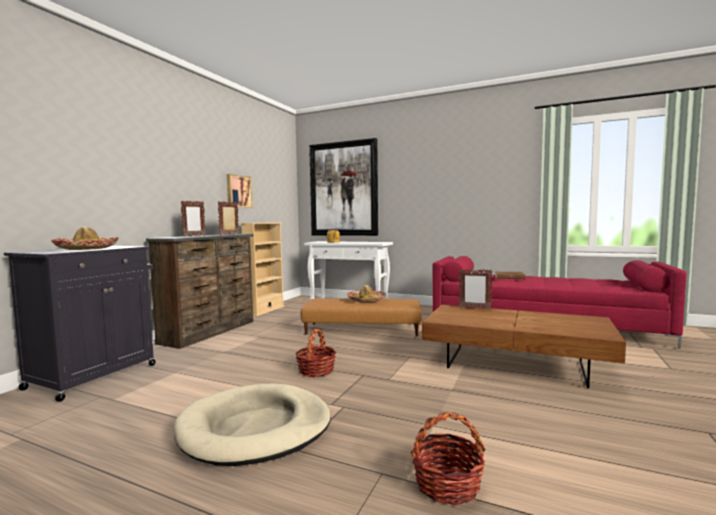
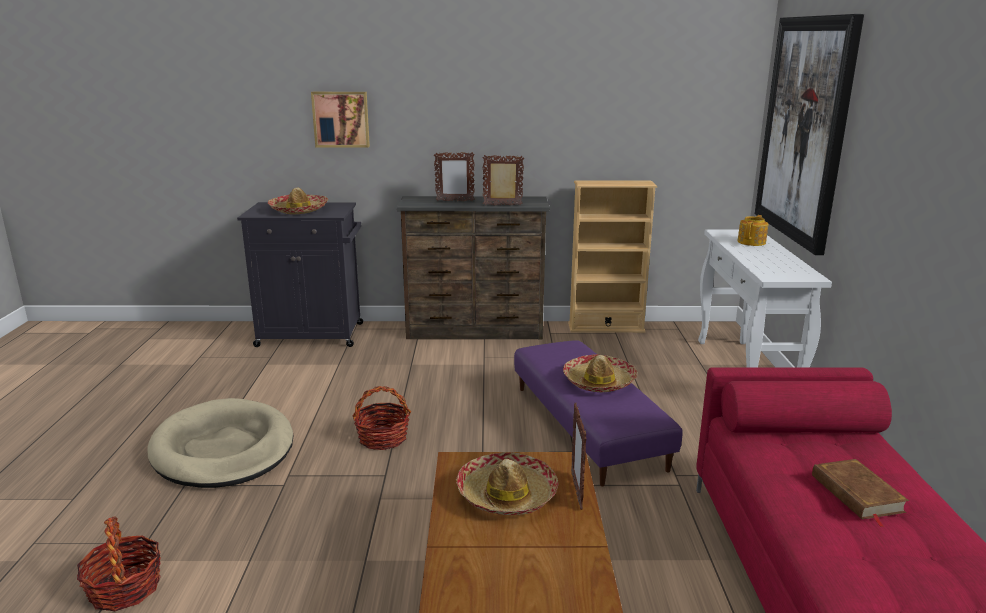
camera: 65 degrees right, 15 degrees up
(238, 191) = (580, 126): picture -> picture (341, 119)
(362, 329) = (588, 426): brown ottoman -> purple ottoman
(472, 316) = (506, 494): none -> hat

